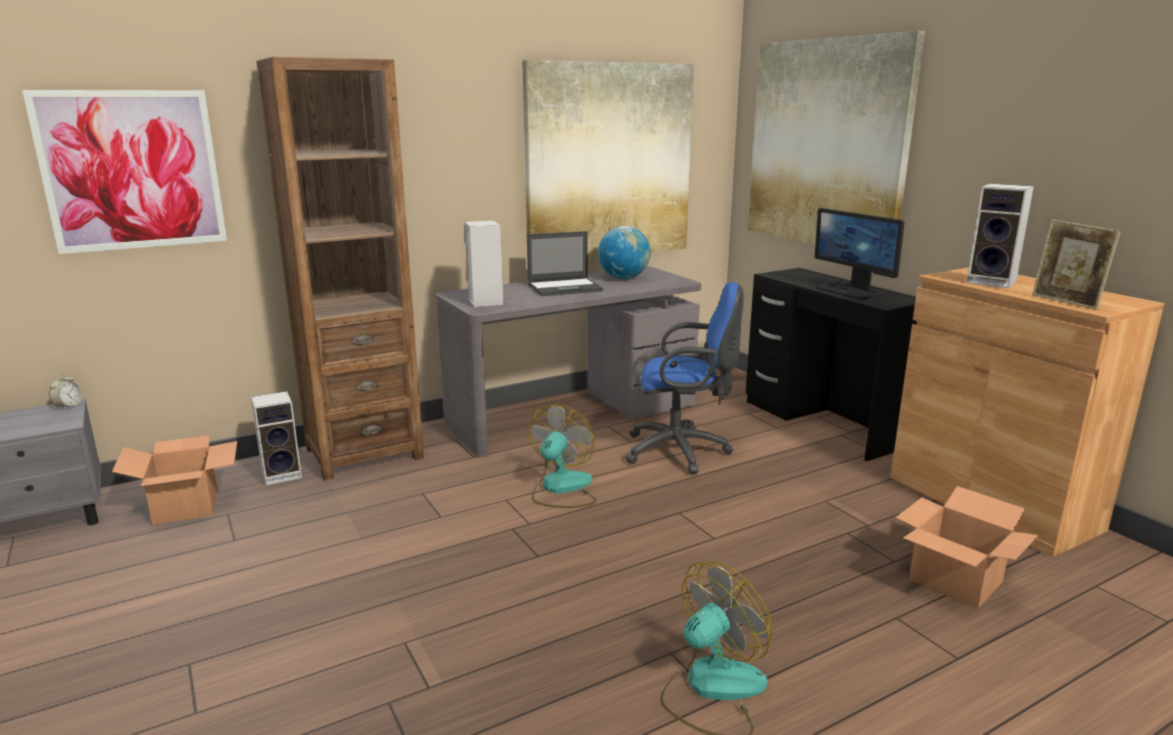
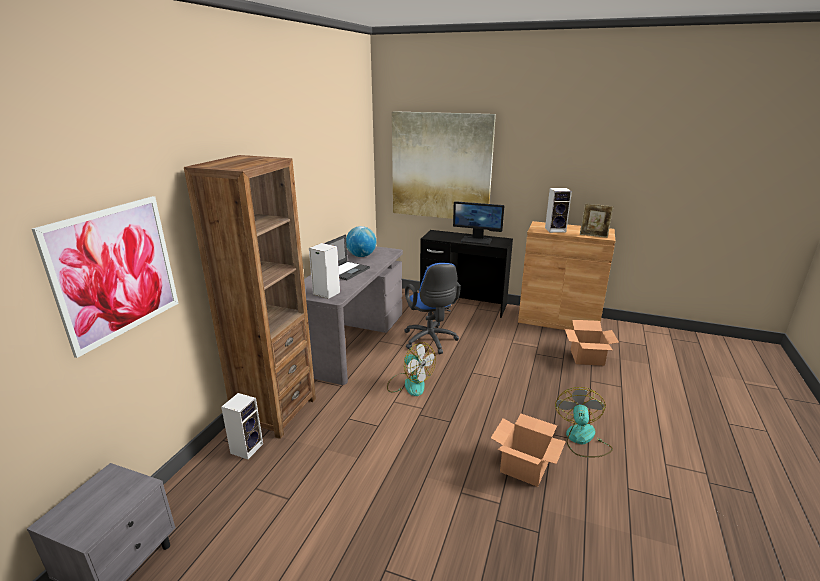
camera: 40 degrees left, 5 degrees up
(68, 406) = (110, 473): alarm clock -> none
(185, 506) = (216, 499): cardboard box -> cardboard box (523, 467)
(561, 489) = (409, 384): fan -> fan turned 150 degrees clockwise
(609, 162) = (335, 189): picture -> none
(682, 451) = (430, 341): blue office chair -> blue office chair turned 105 degrees clockwise

